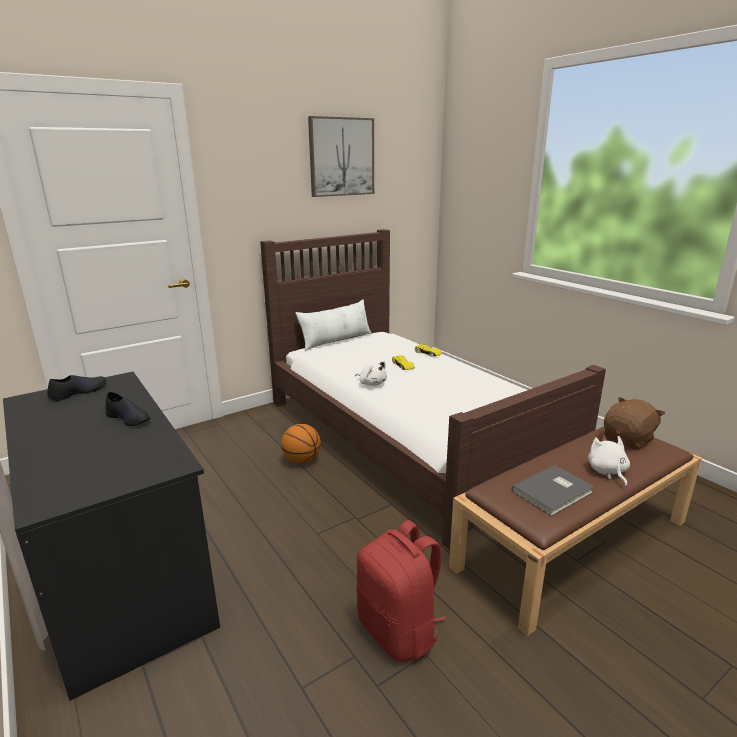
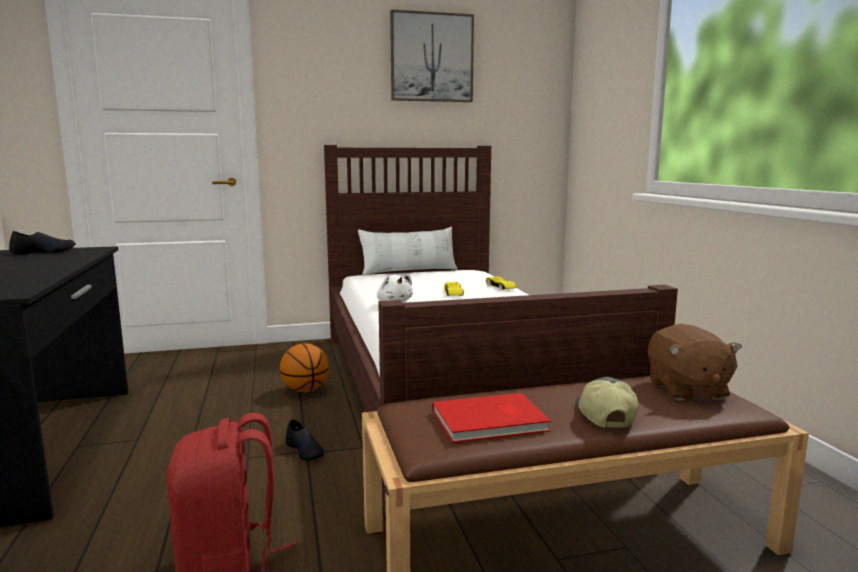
camera: 20 degrees right, 10 degrees down
(129, 418) = (44, 267): black shoe -> black shoe (305, 450)
(554, 492) = (492, 422): grey book -> red book
(607, 472) = (603, 415): white plush toy -> cap
(628, 439) = (686, 390): brown plush toy -> brown plush toy turned 105 degrees clockwise

